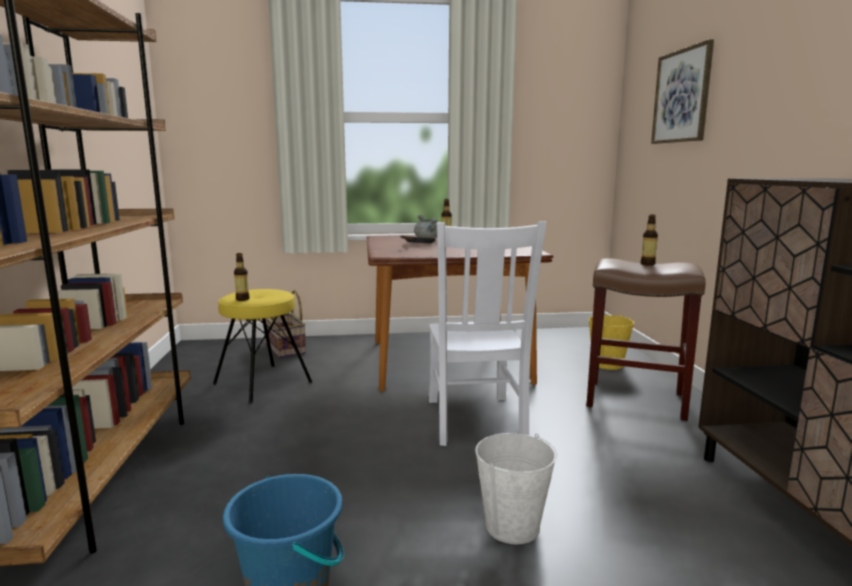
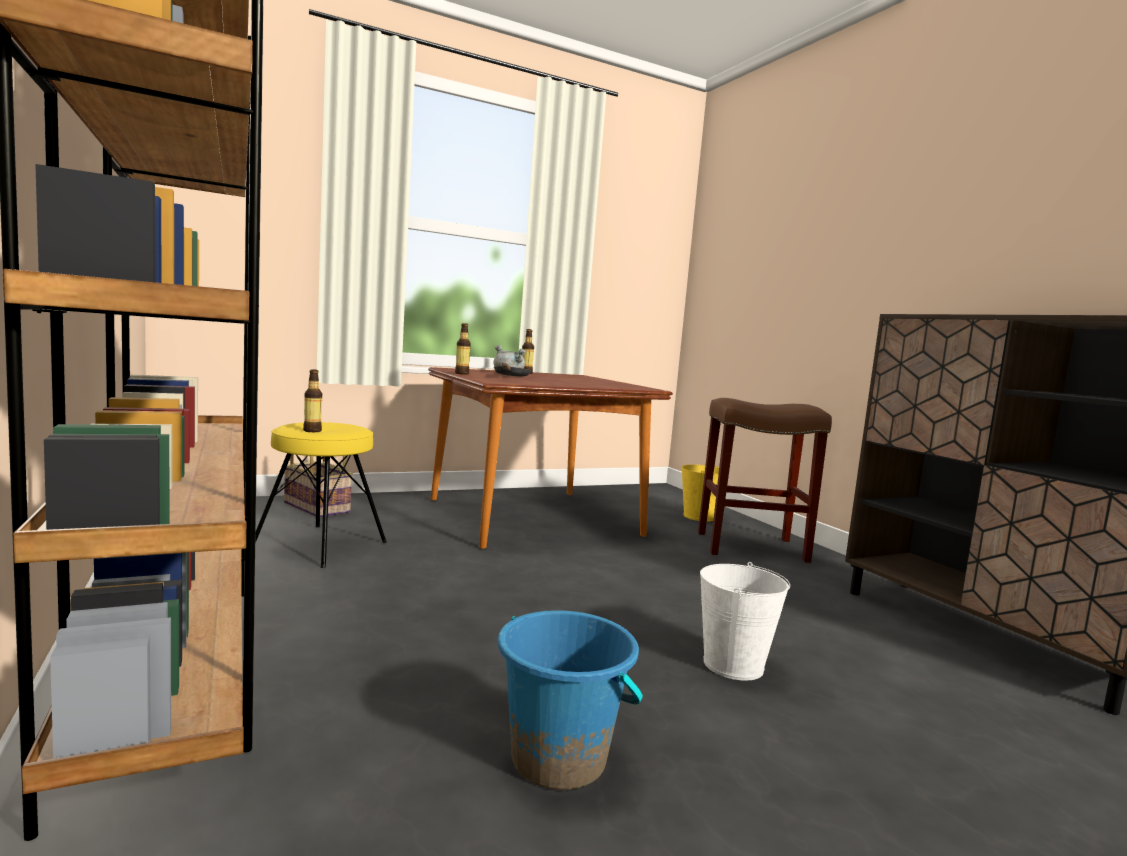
camera: 20 degrees left, 5 degrees down
(475, 421) = (613, 573): white chair -> none
(647, 264) = (767, 403): bottle -> bottle (461, 374)
(682, 96) = (773, 243): picture -> none

